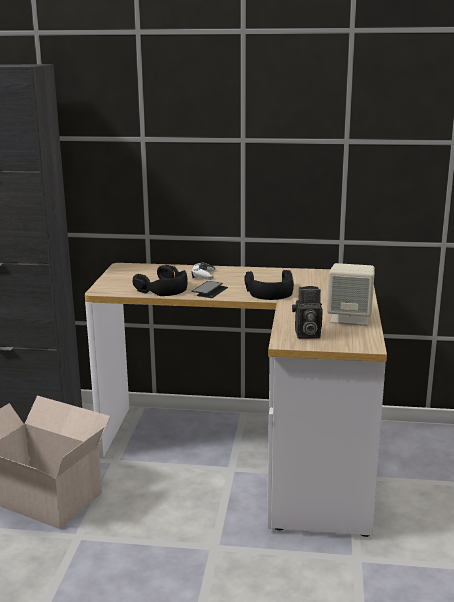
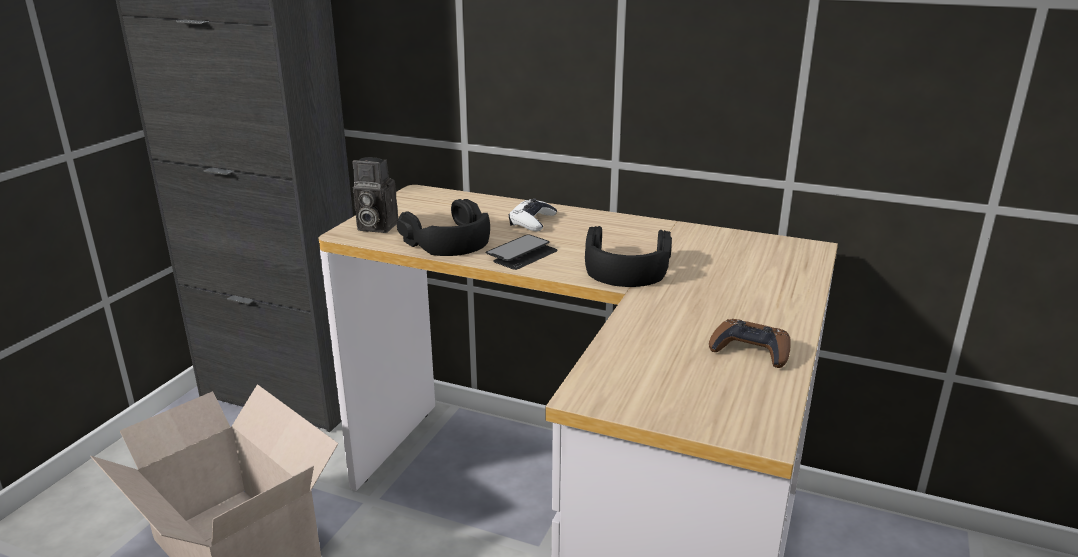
camera: 15 degrees right, 5 degrees up
(306, 335) = (640, 381): camera -> camera (374, 227)
(350, 318) = (750, 350): beige speaker -> brown game controller

